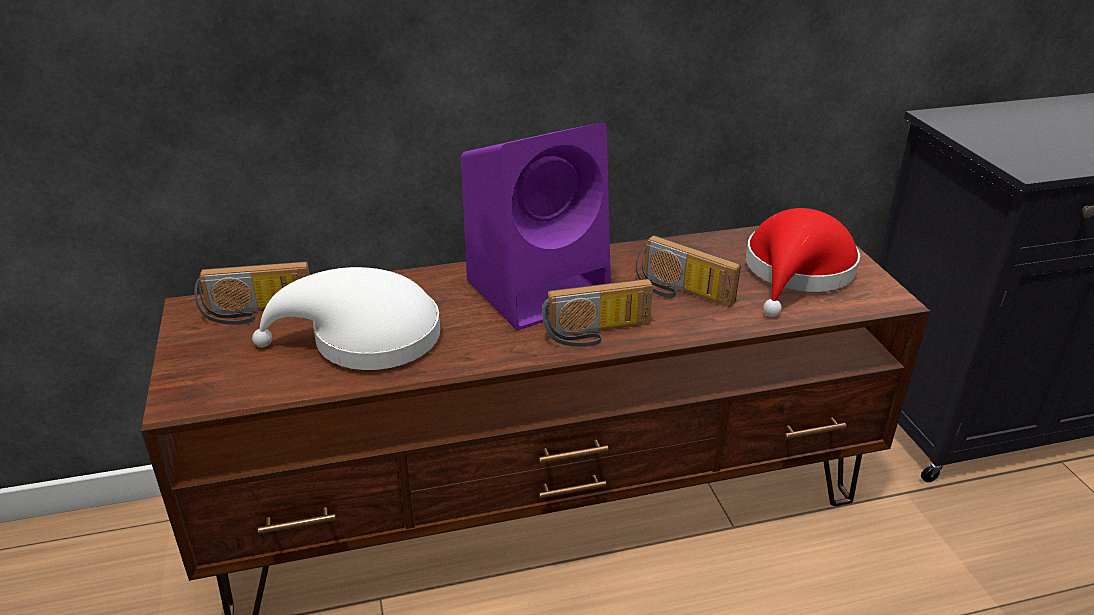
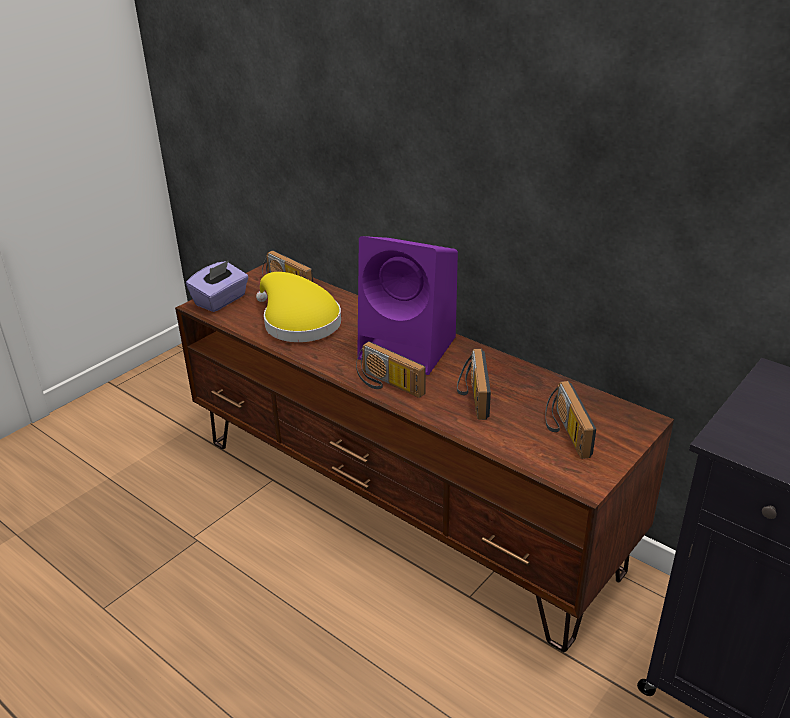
camera: 55 degrees right, 0 degrees up
(200, 379) = (221, 301): none -> purple tissue box
(366, 339) = (298, 322): white hat -> yellow hat
(797, 272) = (564, 432): red hat -> radio

